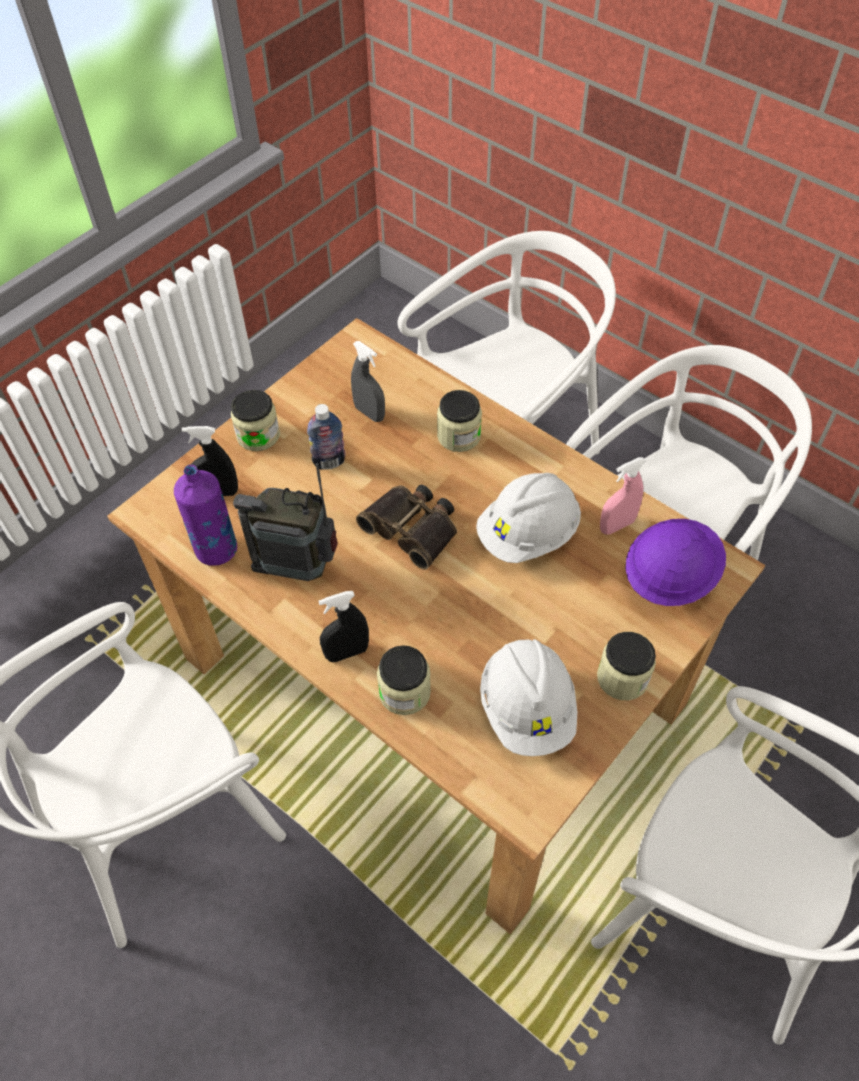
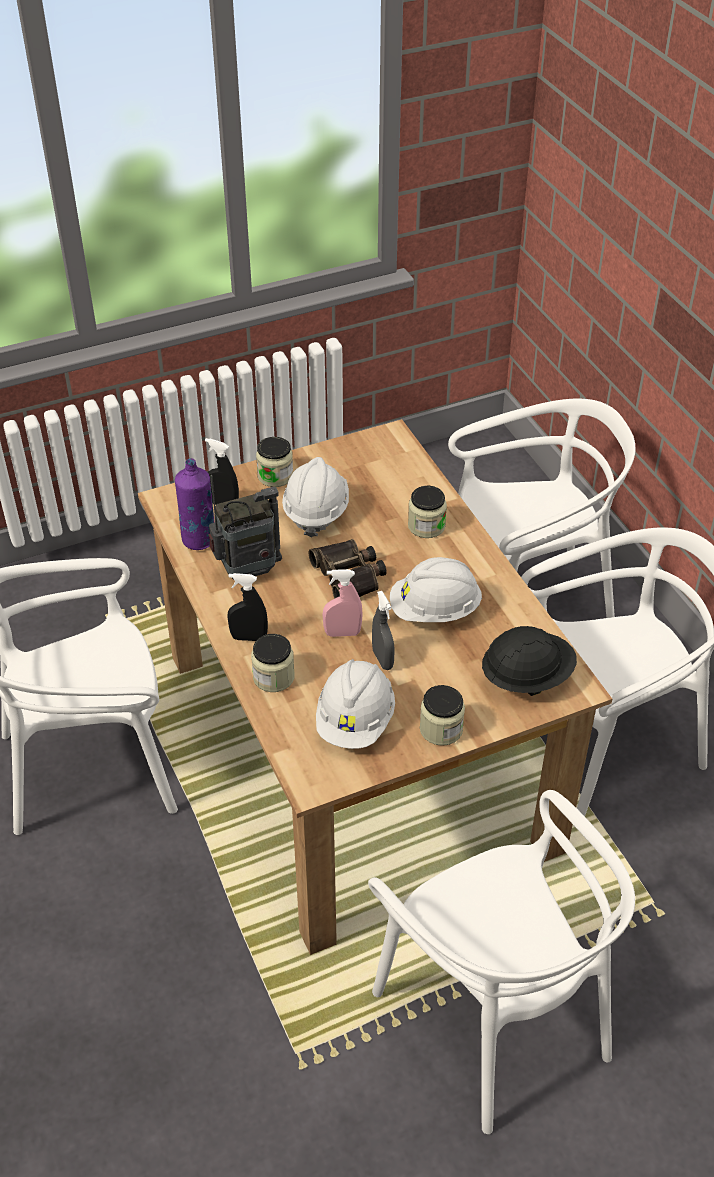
camera: 25 degrees right, 10 degrees down
(298, 567) = (249, 572): radio -> radio turned 120 degrees clockwise
(329, 462) = (316, 511): bottle -> white hard hat
(369, 413) = (368, 488): grey spray bottle -> grey spray bottle (382, 659)
(616, 525) = (509, 629): pink spray bottle -> pink spray bottle (342, 633)
(669, 577) = (526, 678): purple hard hat -> black hard hat

